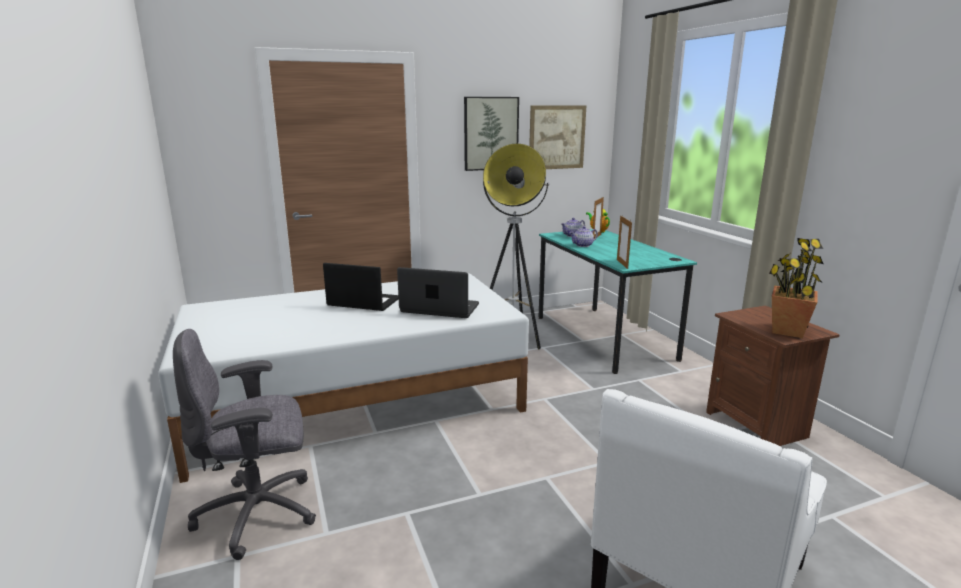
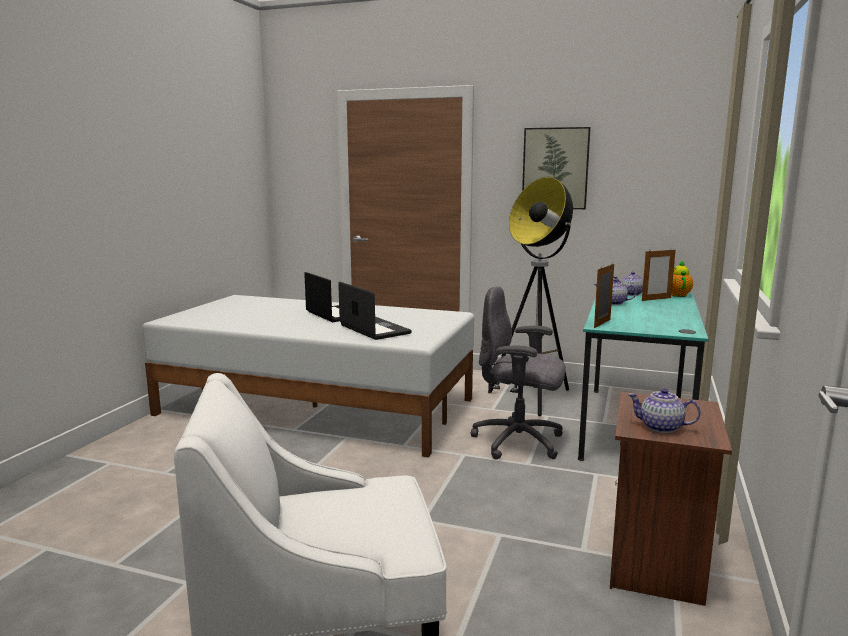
camera: 40 degrees right, 5 degrees down
(259, 513) = (154, 447): grey office chair -> grey office chair (519, 442)
(557, 137) = (644, 175): picture -> none
(787, 331) = (661, 427): potted plant -> teapot

